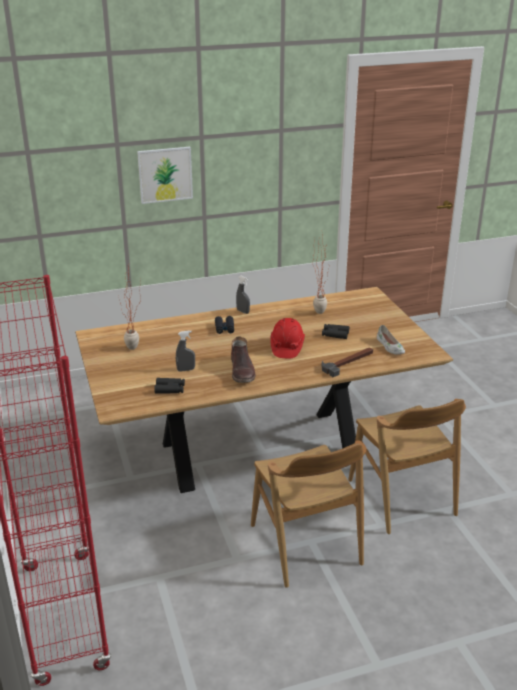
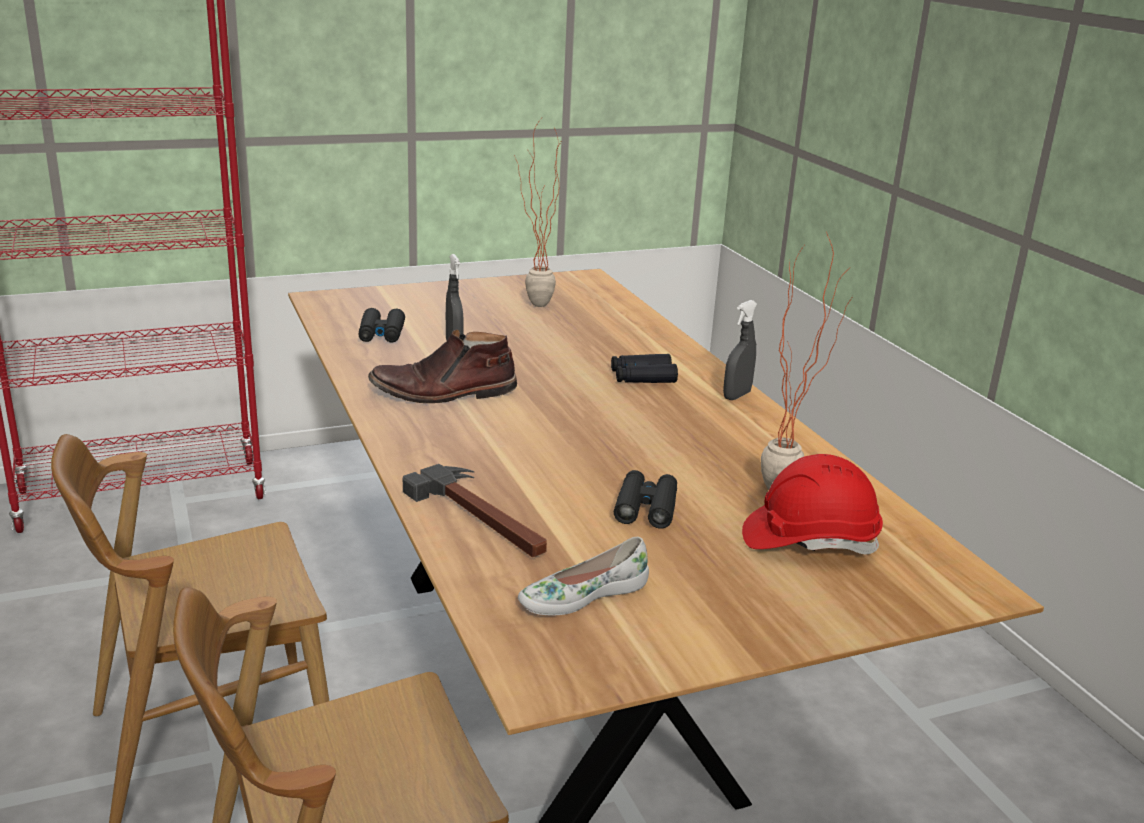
camera: 85 degrees right, 5 degrees down
(165, 174) = (978, 93): picture -> none
(286, 347) = (559, 440): red hard hat -> red hard hat (809, 540)

